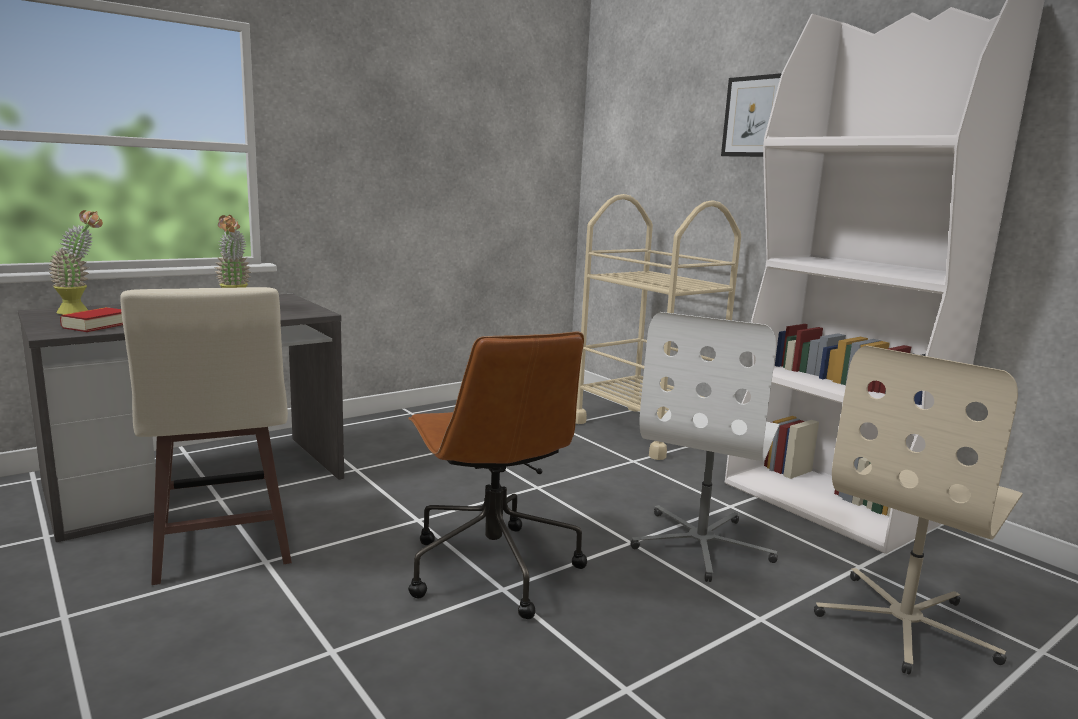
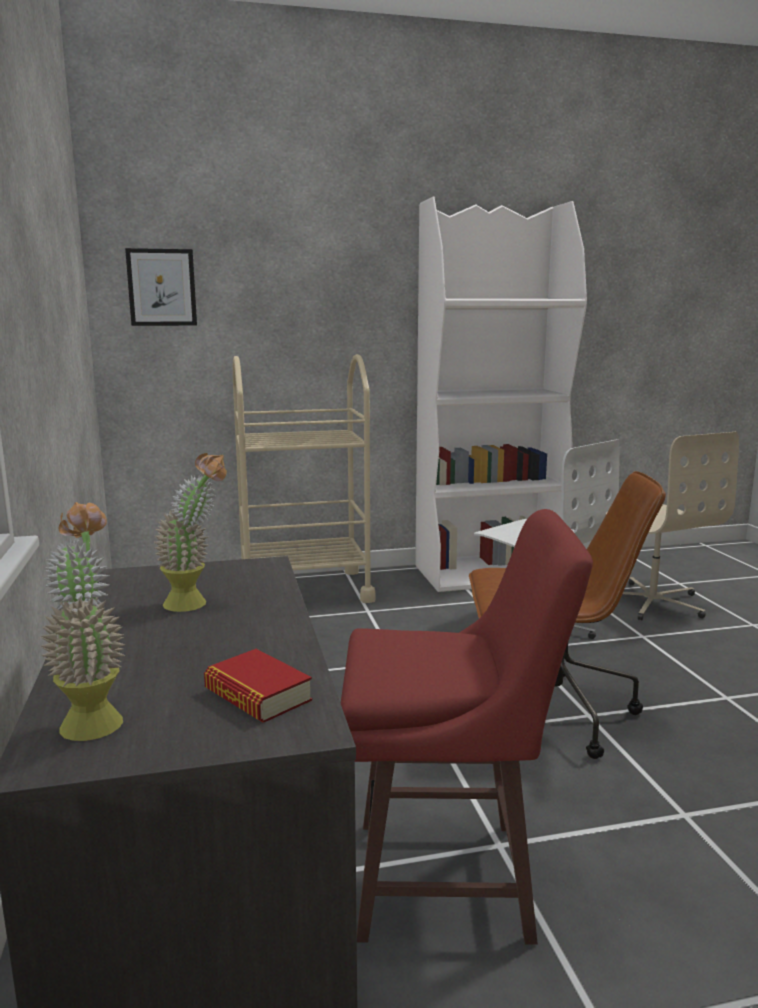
camera: 65 degrees left, 0 degrees up
(221, 547) = (448, 880): beige stool -> red stool
(753, 116) = (340, 275): picture -> picture (162, 287)

